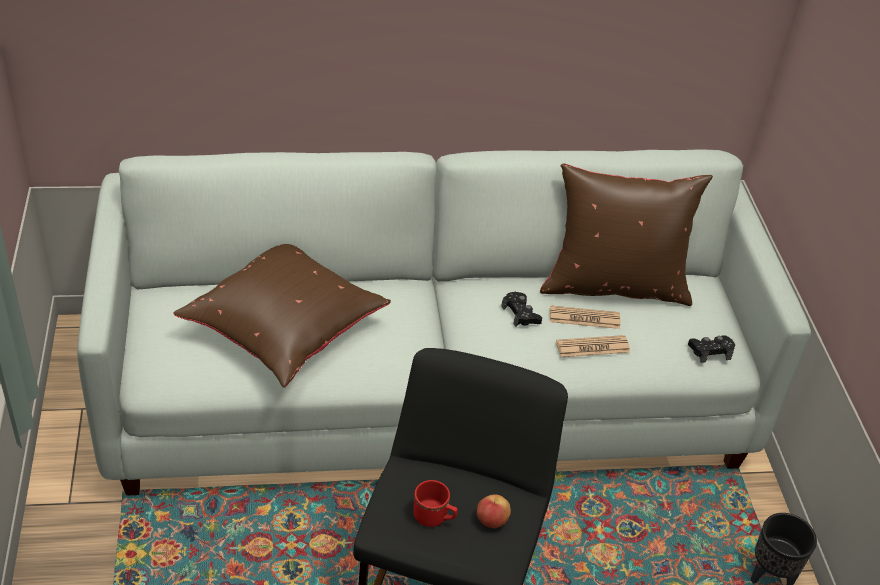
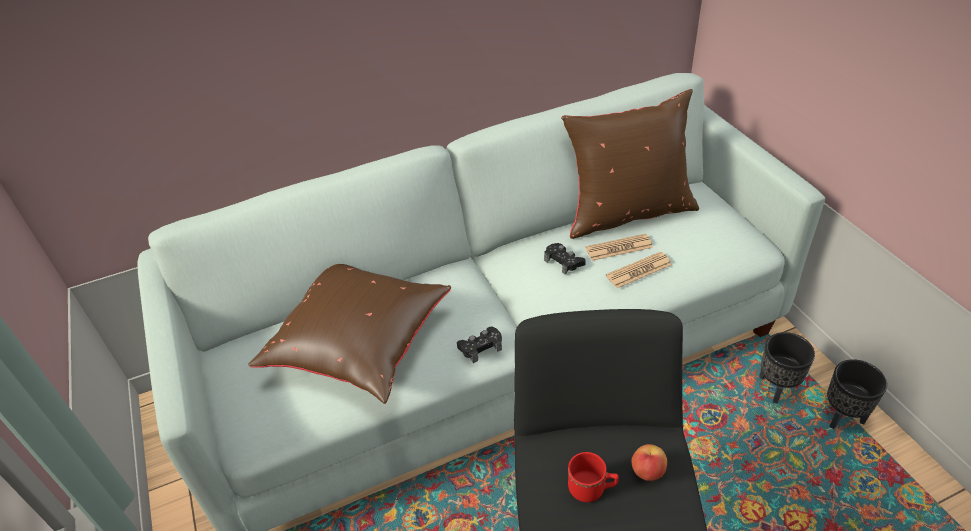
camera: 10 degrees left, 0 degrees up
(710, 351) = (736, 242): black game controller -> black game controller (481, 347)
(716, 526) = (777, 388): none -> black planter

